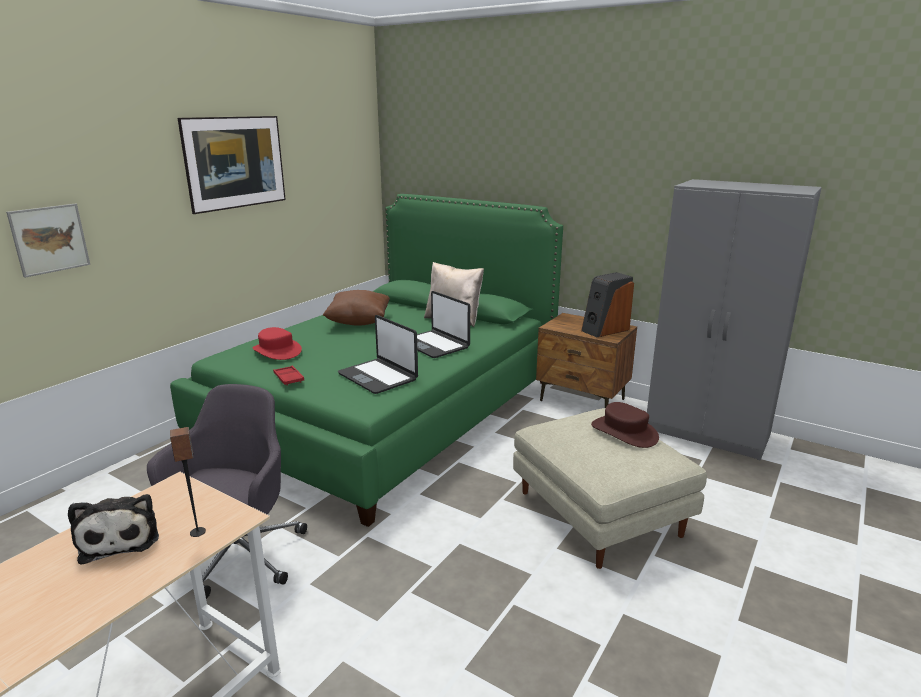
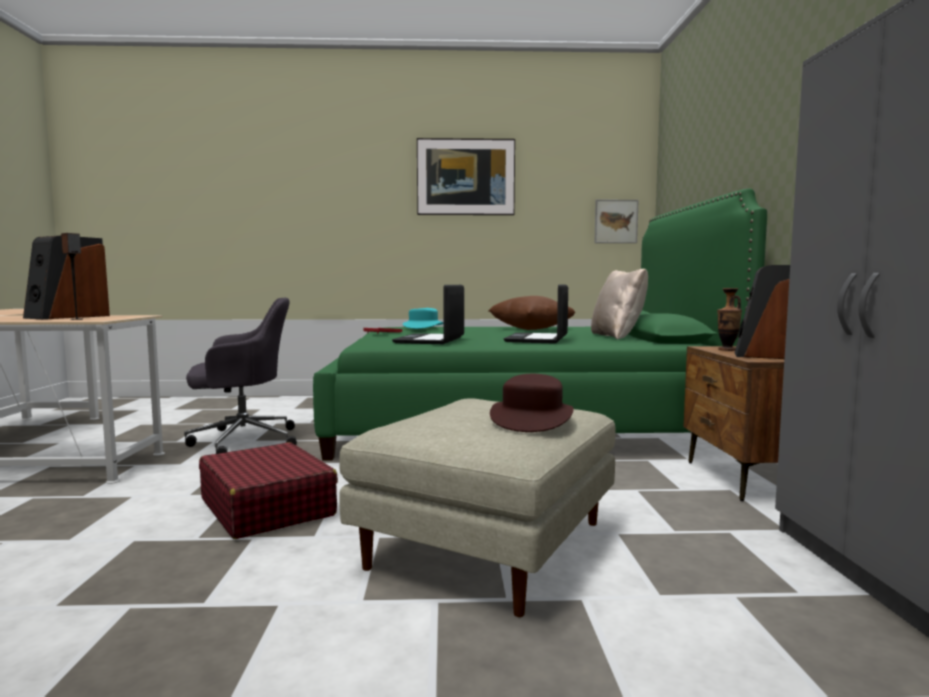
camera: 55 degrees right, 15 degrees down
(49, 239) = (306, 216): picture -> picture (616, 221)
(121, 538) = (67, 317): plush toy -> speaker
(277, 351) = (423, 327): red hat -> turquoise hat
(455, 583) = (267, 507): none -> red suitcase
(568, 327) = (727, 350): none -> vase

